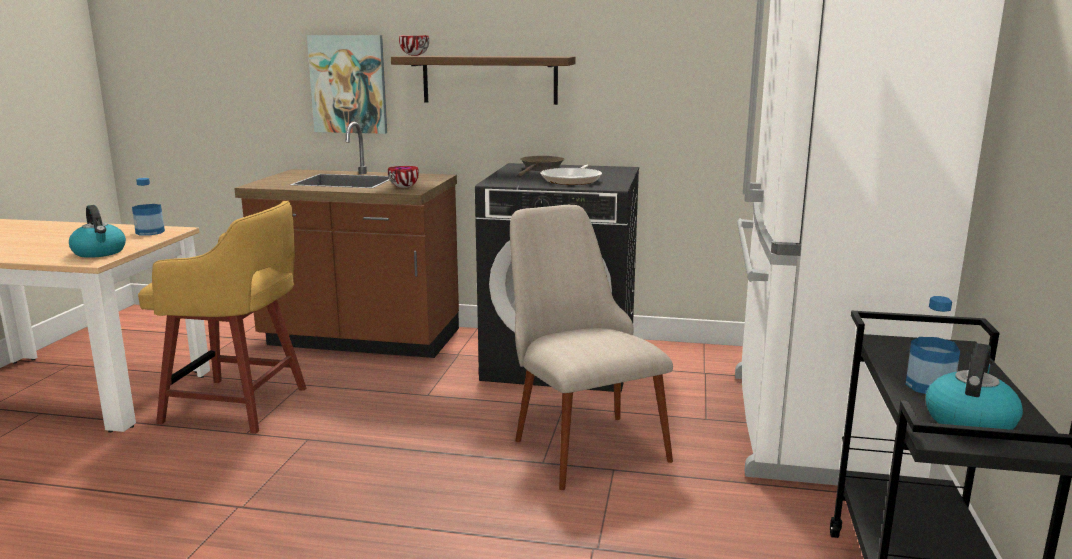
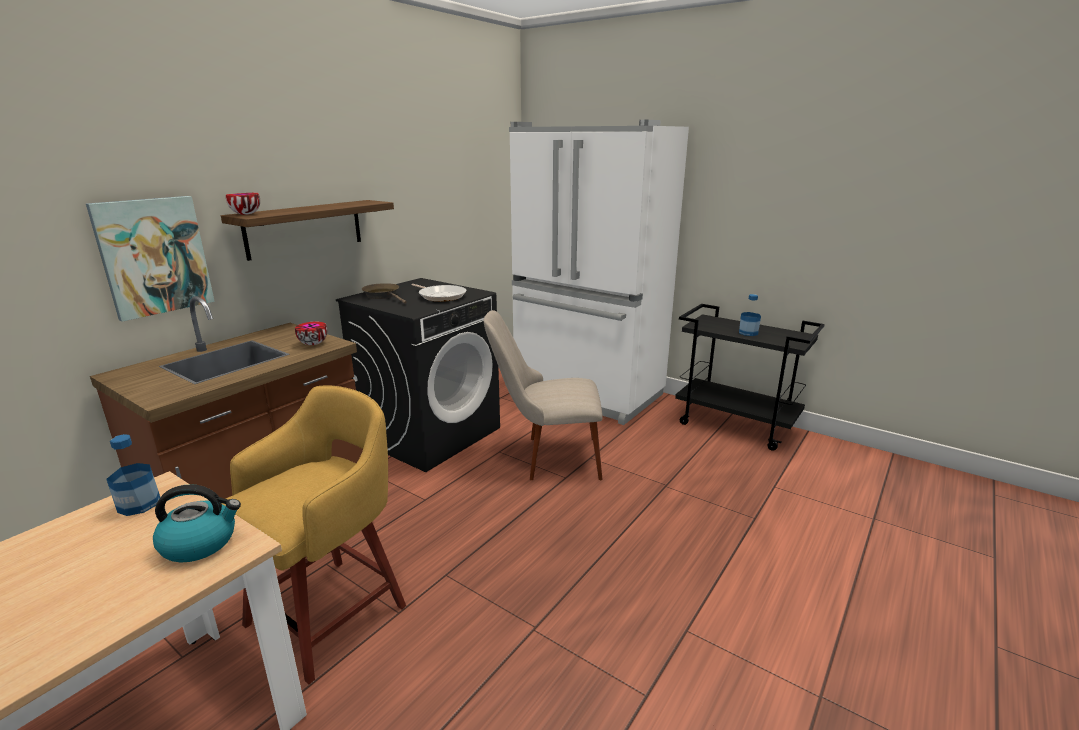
camera: 65 degrees left, 5 degrees up
(969, 421) = (782, 337): kettle -> none

